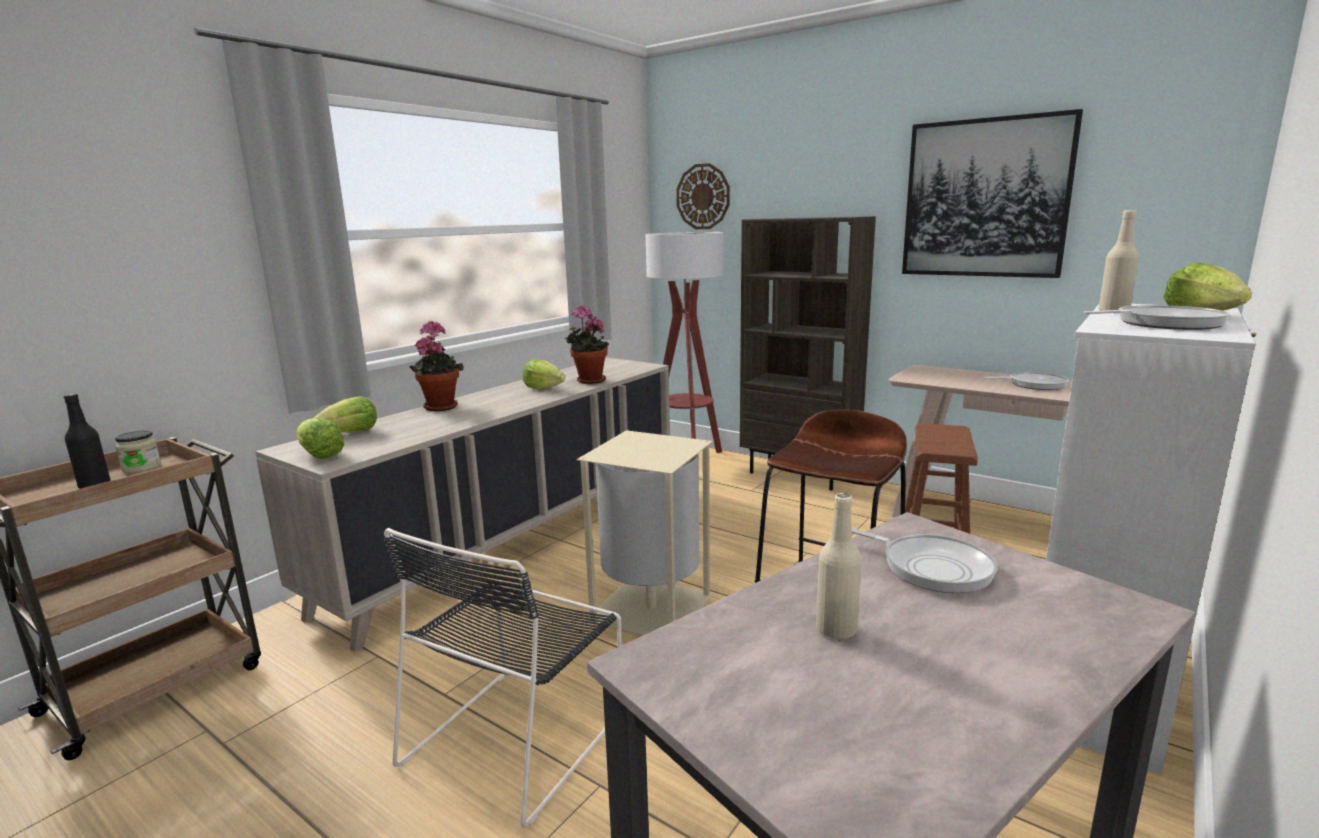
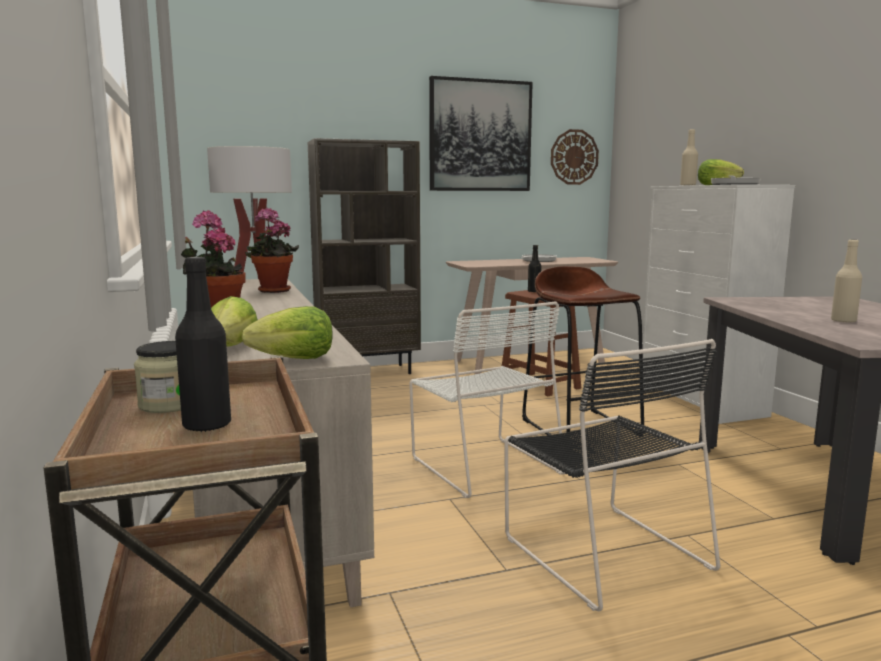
camera: 55 degrees left, 5 degrees down
(543, 388) = (257, 299): lettuce -> none
(649, 608) = (483, 464): beige trash can -> white chair
(703, 197) = (231, 117): wall clock -> wall clock (574, 157)
(930, 567) = (781, 304): frying pan -> none
(954, 430) = (534, 291): none -> black bottle

